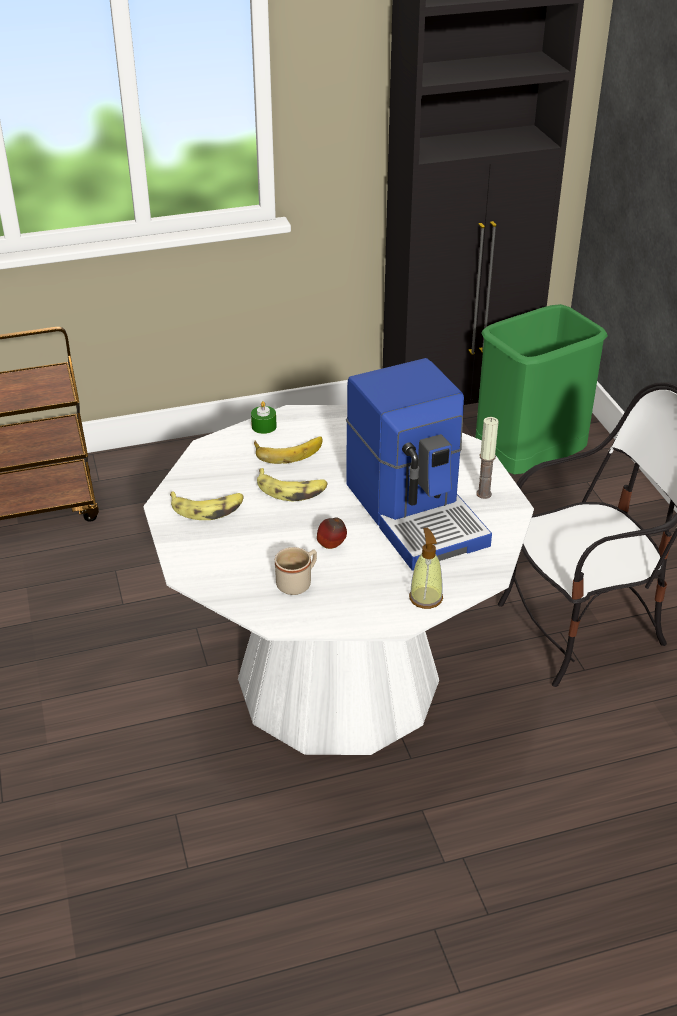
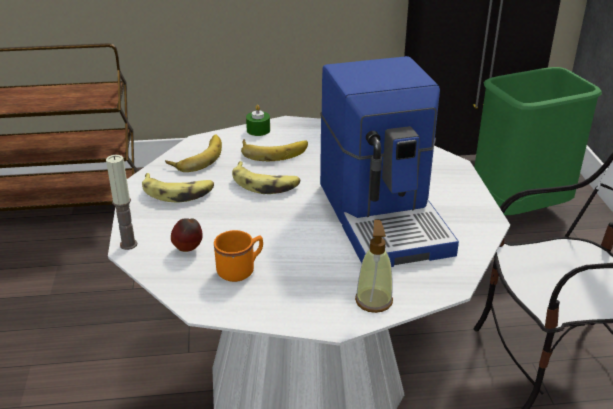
camera: 10 degrees right, 5 degrees down
(211, 465) = (196, 157): none -> banana
(298, 583) = (241, 270): beige mug -> orange mug
(331, 546) = (288, 238): apple -> apple (188, 249)
(484, 494) = (459, 206): candle -> candle (128, 244)

